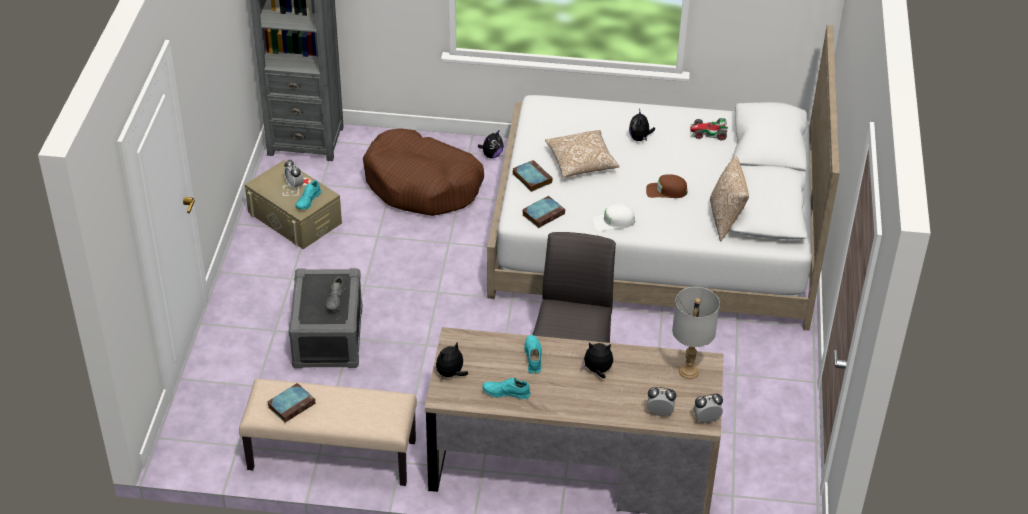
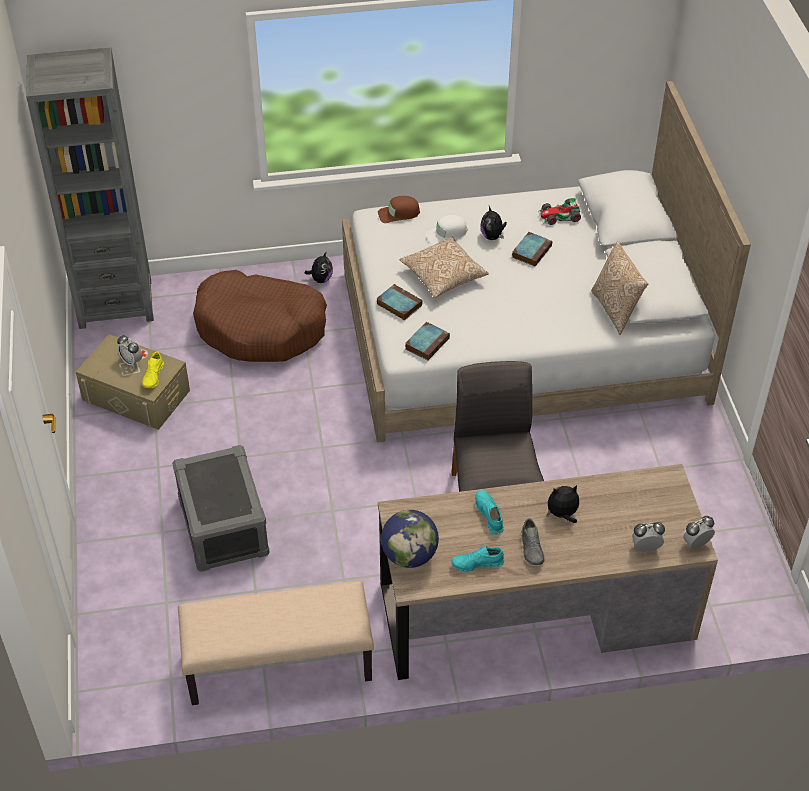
camera: 15 degrees left, 5 degrees up
(292, 404) = (233, 626): book -> book (531, 251)
(308, 201) = (153, 376): turquoise shoe -> yellow shoe
(336, 300) = (231, 488): grey shoe -> grey shoe (532, 548)
(451, 374) = (409, 555): plush toy -> globe
(613, 222) = (503, 336): white cap -> white cap (446, 234)
(666, 191) = (543, 290): brown cap -> brown cap (398, 213)
(688, 372) = (655, 493): grey table lamp -> none

